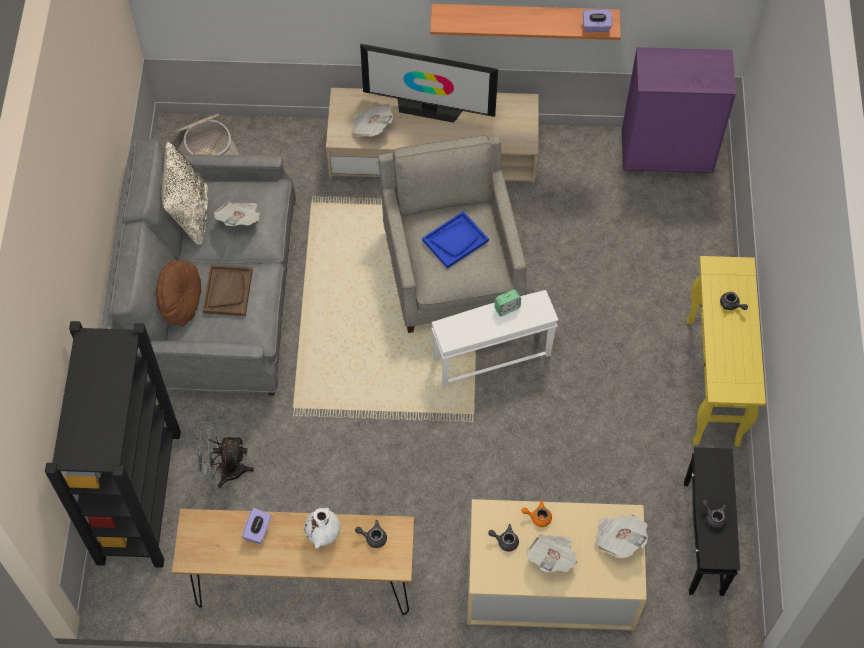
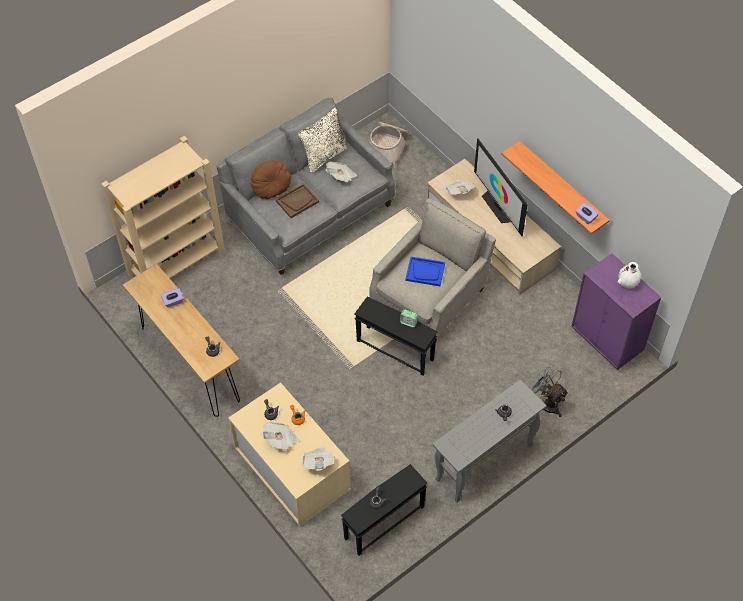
camera: 50 degrees right, 5 degrees down
(138, 496) = (176, 262): black bookcase -> beige bookcase
(224, 470) = (221, 285): grey fan -> grey fan (546, 403)
(323, 534) = (195, 329): white vase -> white vase (627, 284)
(491, 356) = (395, 350): white side table -> black side table
(713, 383) = (483, 463): yellow console table -> grey console table

